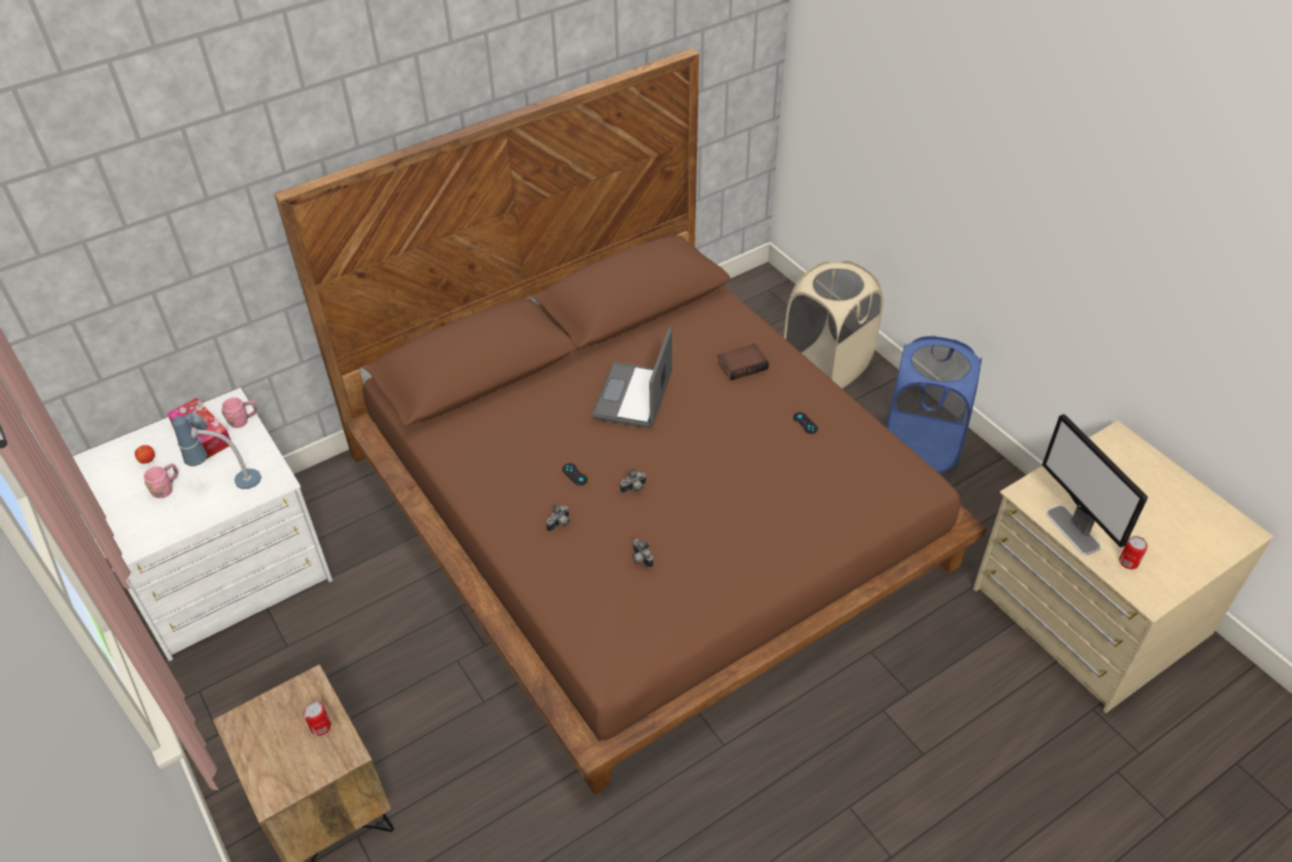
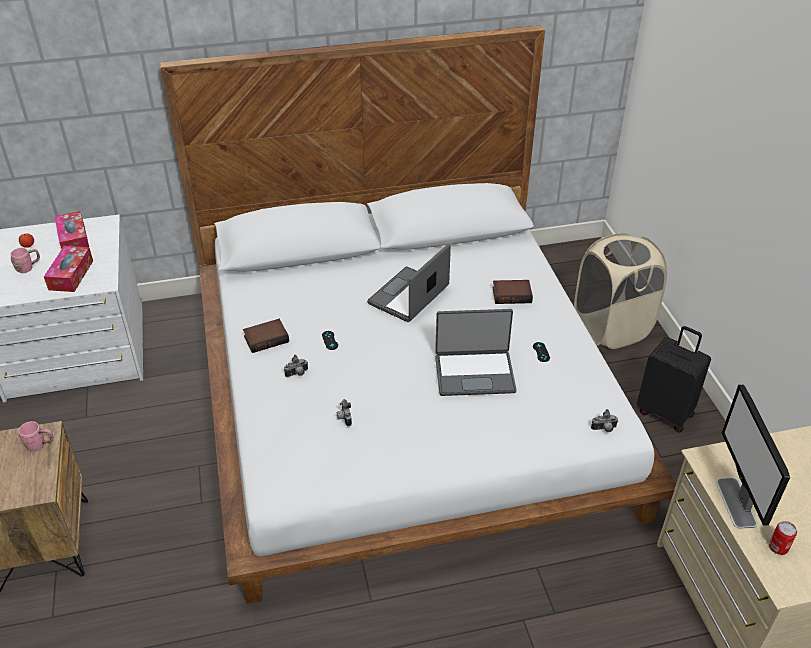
camera: 20 degrees right, 5 degrees down
(229, 483) = (71, 275): table lamp -> tissue box
(243, 420) = (107, 236): pink mug -> pink mug (40, 445)
(320, 727) = (34, 465): can -> none
(501, 492) = (266, 338): none -> book
(634, 489) = (370, 364): camera -> camera (604, 429)
(647, 507) = (405, 395): brown bed -> white bed
(749, 467) = (474, 373): none -> laptop
(921, 446) = (665, 413): blue laundry basket -> black suitcase

